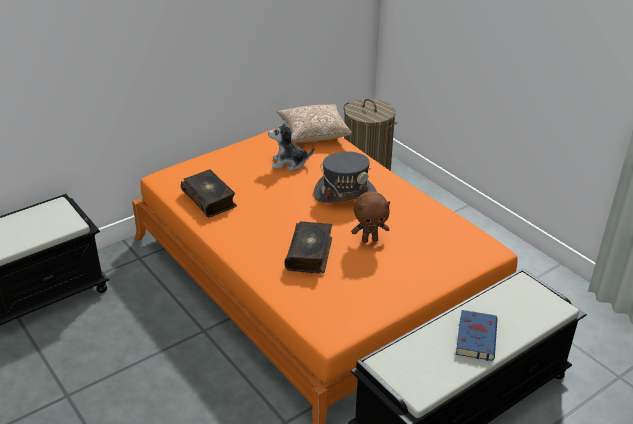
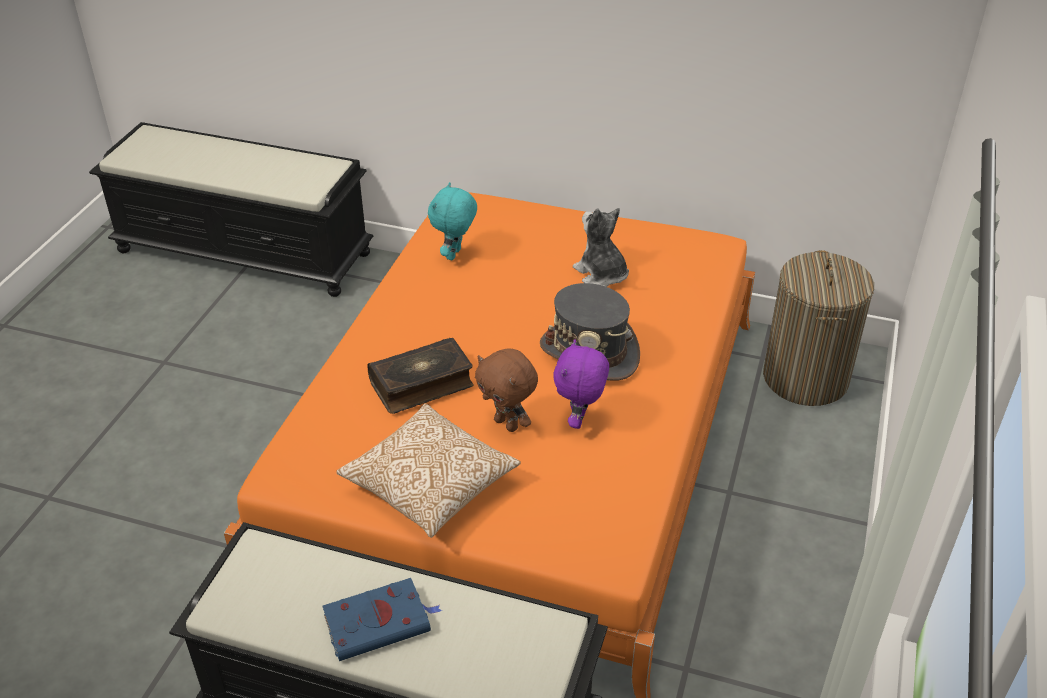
camera: 55 degrees right, 5 degrees up
(210, 199) = (455, 255): book -> turquoise plush toy
(314, 133) = (699, 260): pillow -> pillow (430, 485)
(389, 218) = (580, 421): none -> purple plush toy

